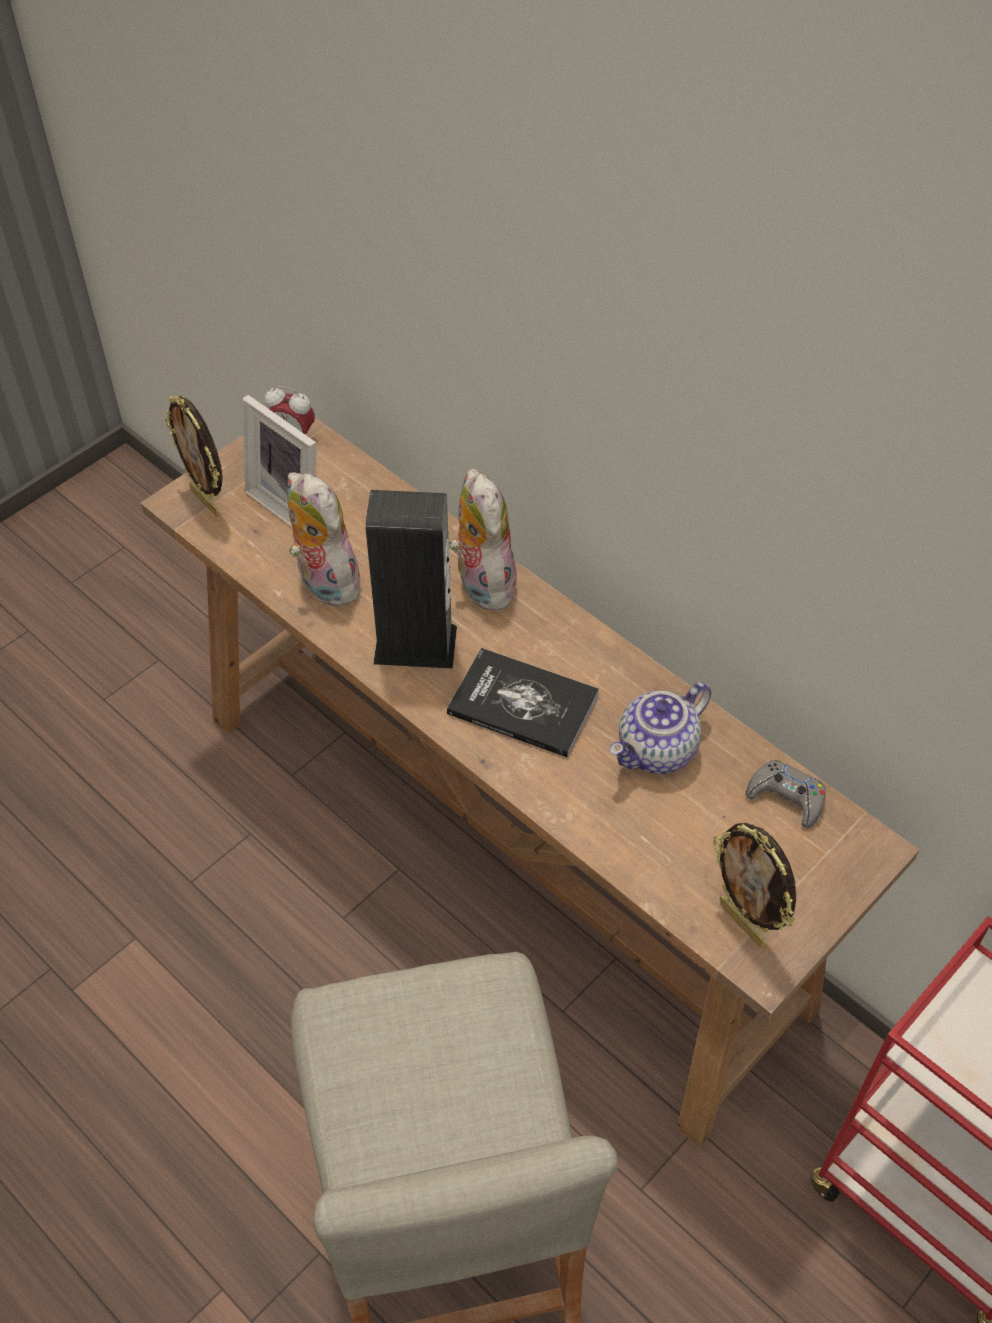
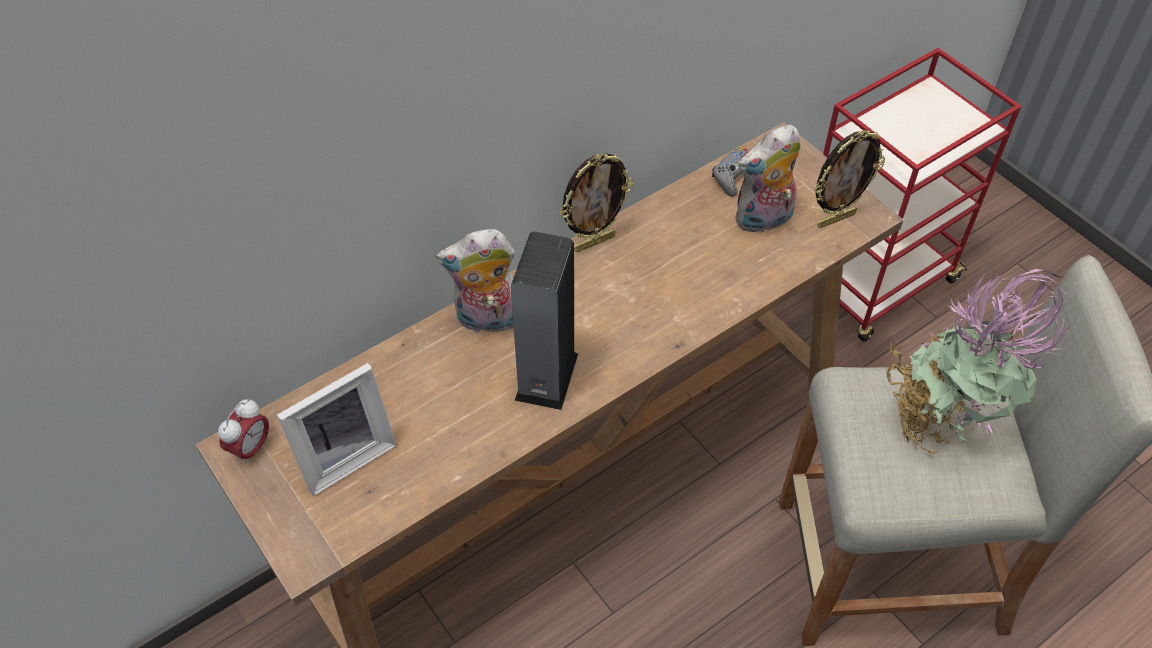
camera: 80 degrees left, 0 degrees up
(207, 501) = (314, 532): picture frame -> picture frame (594, 242)
(323, 582) = (454, 439): plush toy -> plush toy (763, 221)
(451, 1090) = (940, 423): none -> potted plant
(523, 704) = (625, 311): book -> none
(657, 751) = (684, 237): teapot -> none

